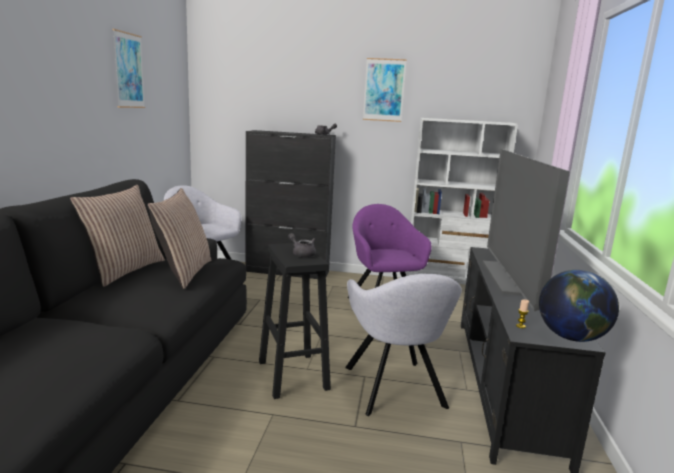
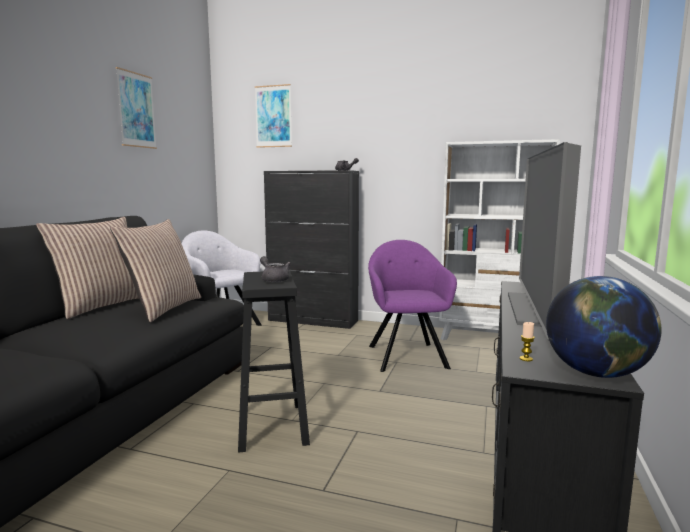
camera: 10 degrees right, 5 degrees down
(384, 90) = (408, 118): picture -> picture (273, 116)
(395, 389) = (390, 448): grey armchair -> none

